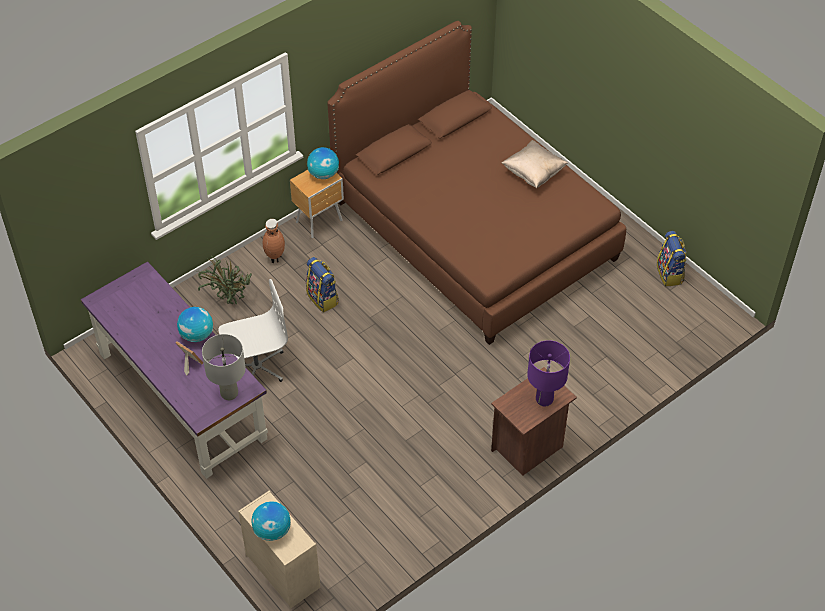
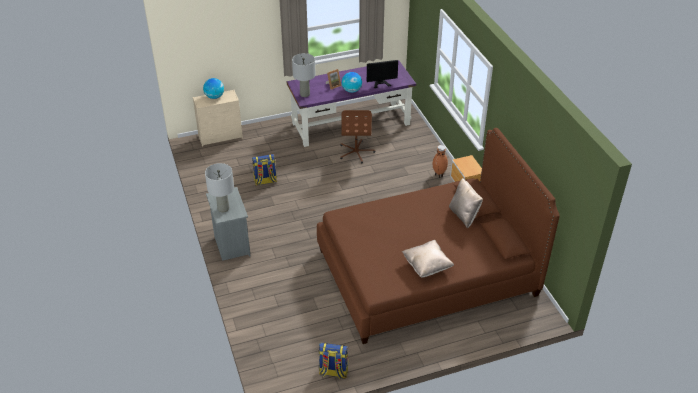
camera: 110 degrees right, 10 degrees down
(155, 307) = (380, 81): none -> monitor
(229, 300) = (412, 151): potted plant -> none
(256, 367) = (356, 152): white office chair -> brown office chair
(323, 174) = (471, 170): globe -> none
(323, 298) = (396, 187): backpack -> backpack (265, 181)
(427, 159) = (464, 215): none -> beige pillow
(528, 448) = (231, 245): brown nightstand -> grey nightstand
(544, 400) = (223, 209): purple table lamp -> grey table lamp

